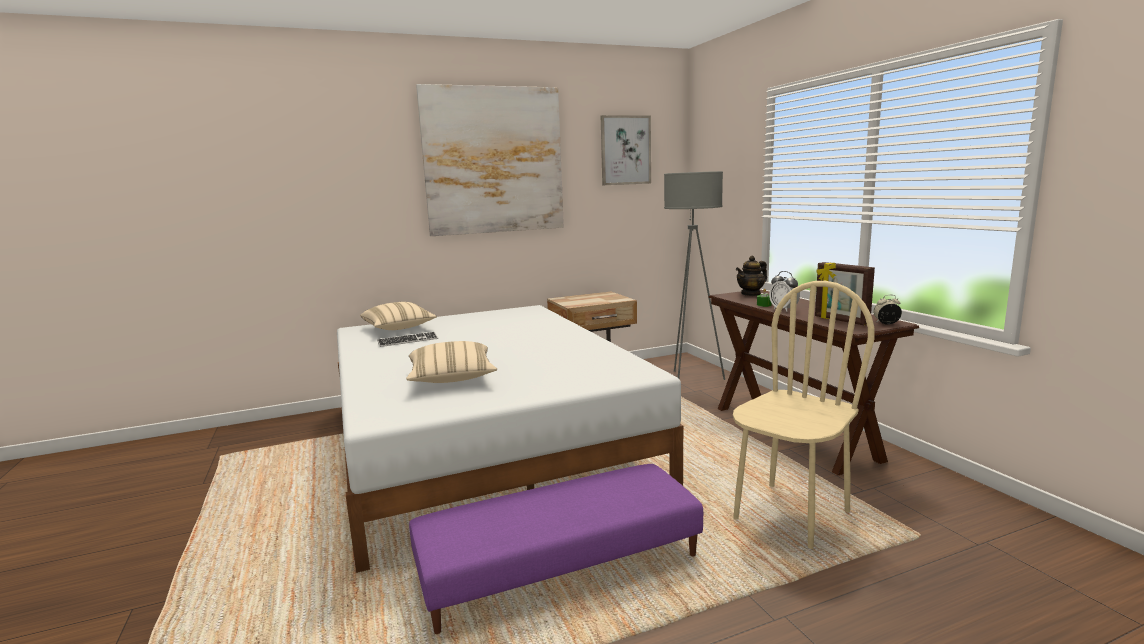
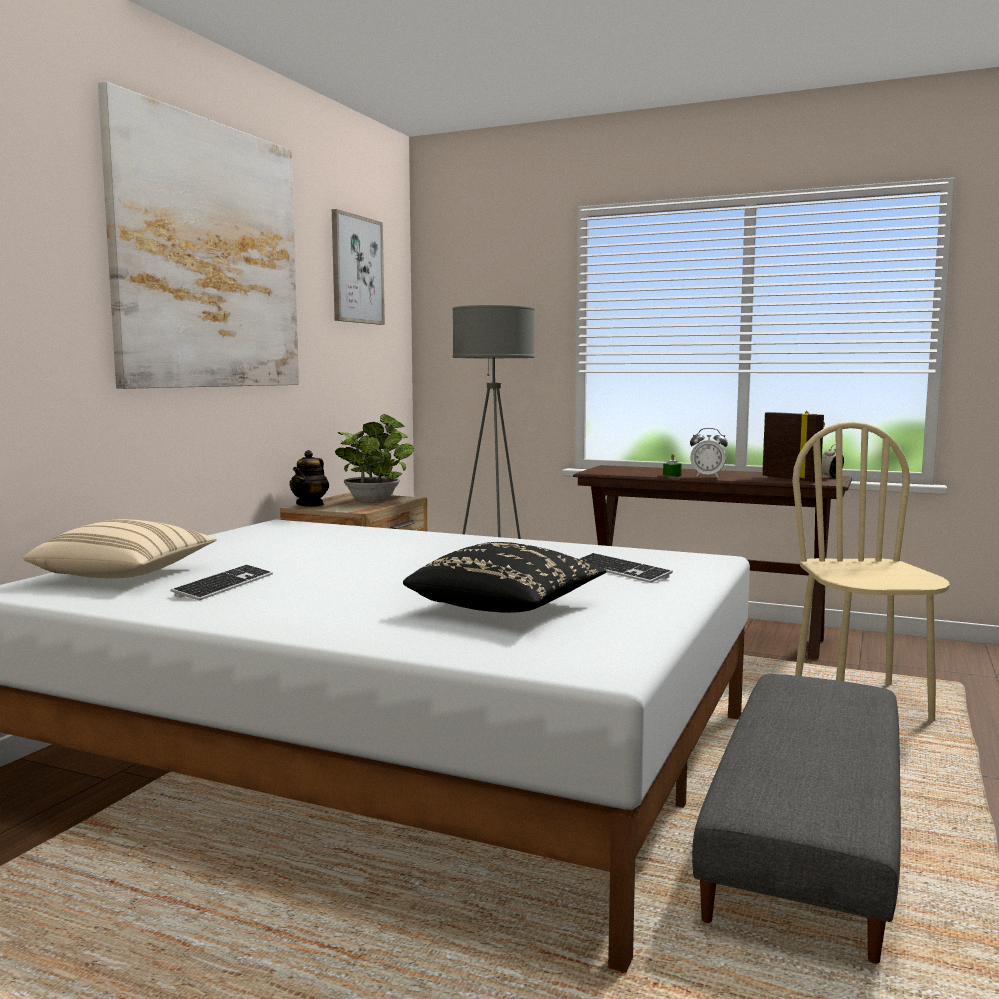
camera: 45 degrees left, 5 degrees down
(451, 379) = (506, 608): beige pillow -> black pillow
(559, 565) = (806, 831): purple ottoman -> grey ottoman
(571, 370) = (620, 571): none -> keyboard
(601, 299) = (374, 501): none -> potted plant
(751, 294) = (615, 469): teapot -> teapot (310, 504)
(840, 321) = (791, 479): picture frame -> picture frame turned 135 degrees counterclockwise

